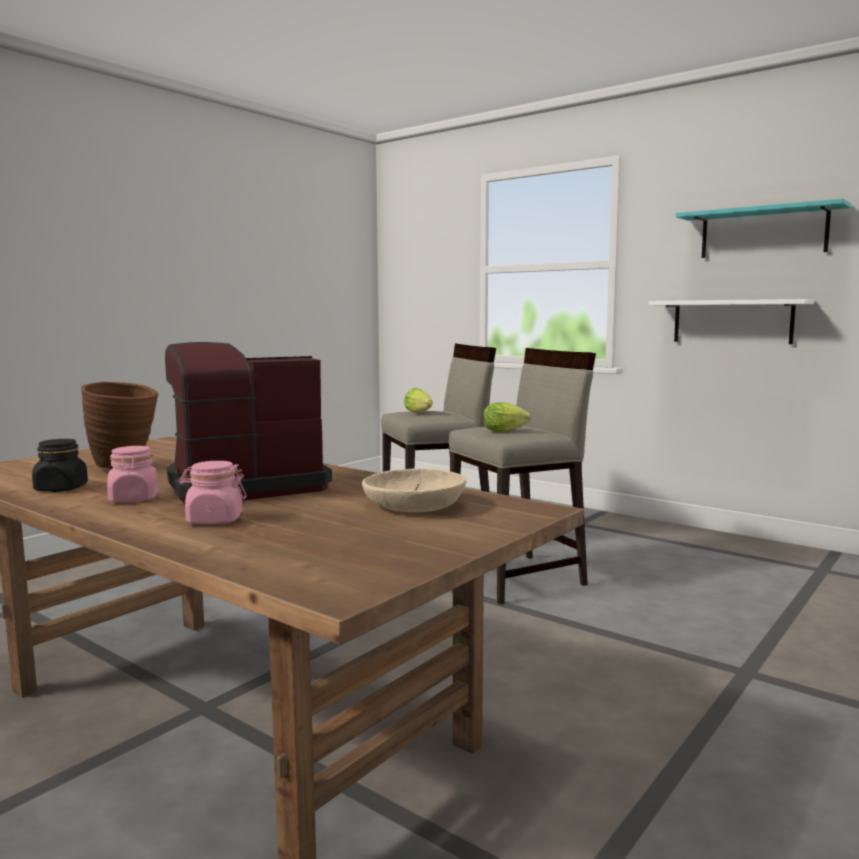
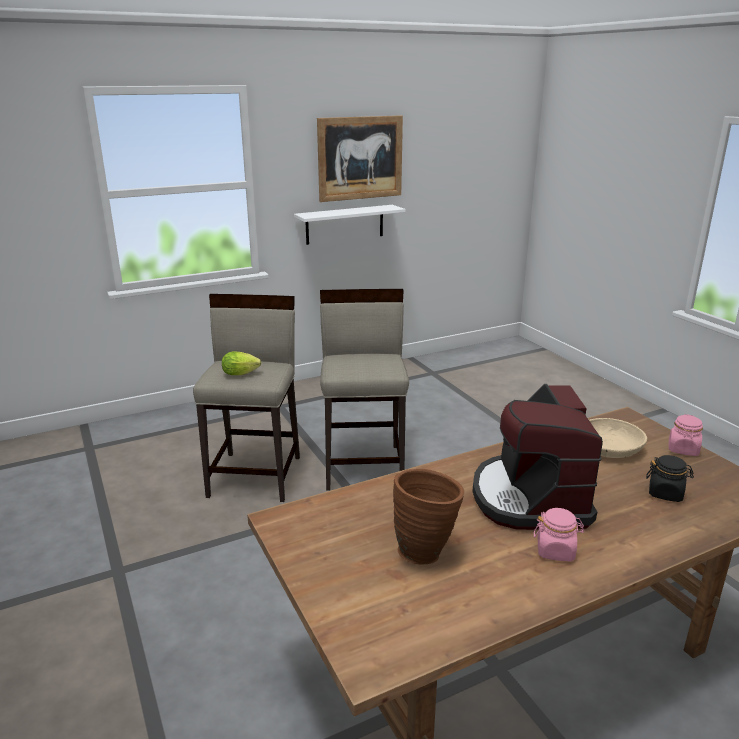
camera: 65 degrees left, 15 degrees up
(61, 489) = (500, 590): black jar -> black jar (665, 493)
(214, 520) = (631, 520): pink jar -> pink jar (683, 449)
(506, 431) = (372, 366): lettuce -> none
(763, 232) = (360, 158): turquoise shelf -> picture

